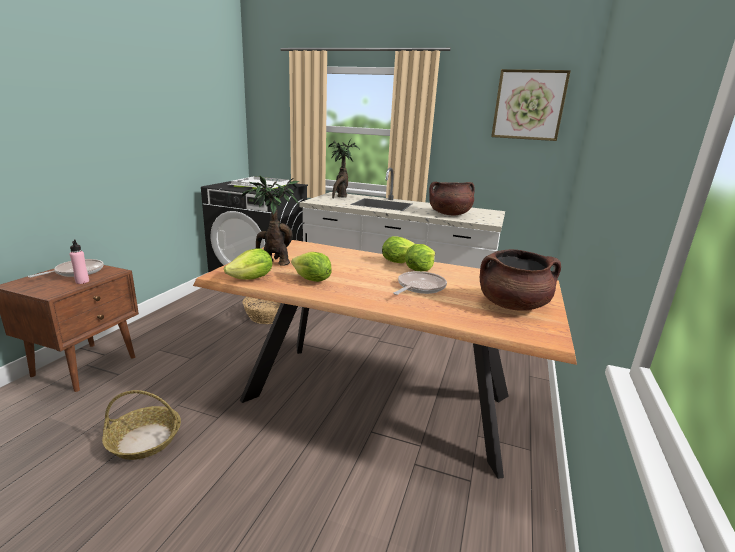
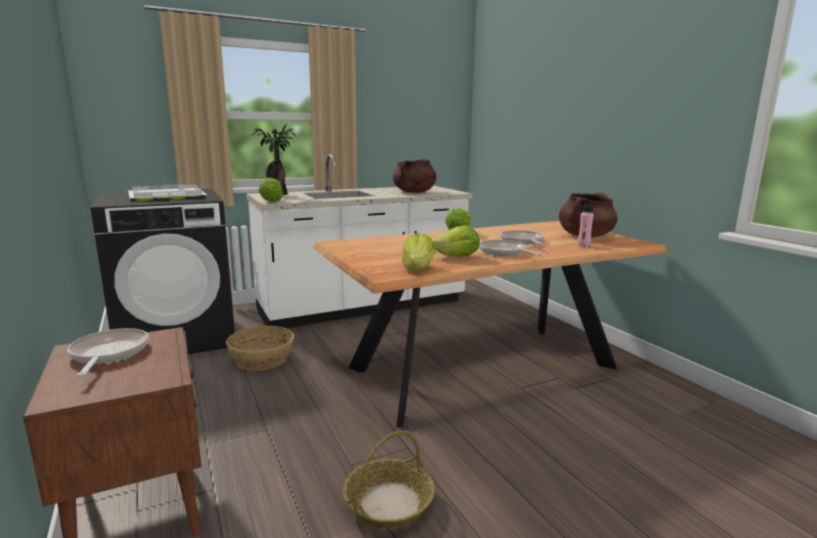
camera: 45 degrees left, 5 degrees down
(82, 281) = (160, 356): pink bottle -> pink bottle (584, 245)
(273, 262) = (385, 257): potted plant -> none
(360, 290) = (504, 252): none -> frying pan
(419, 269) = (486, 234): lettuce -> lettuce (271, 201)
(529, 105) = (431, 87): picture -> none

